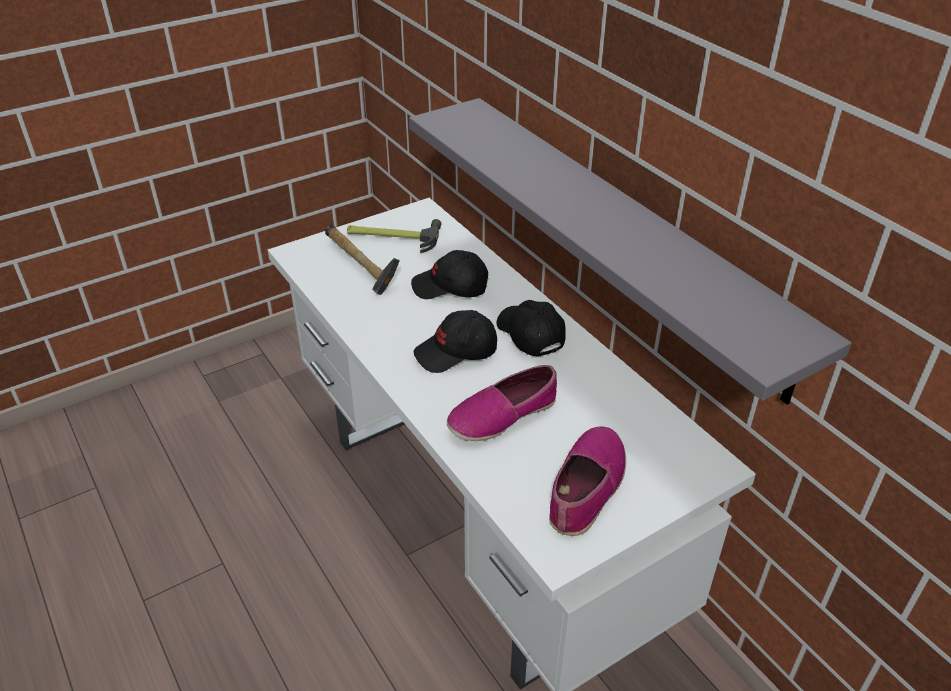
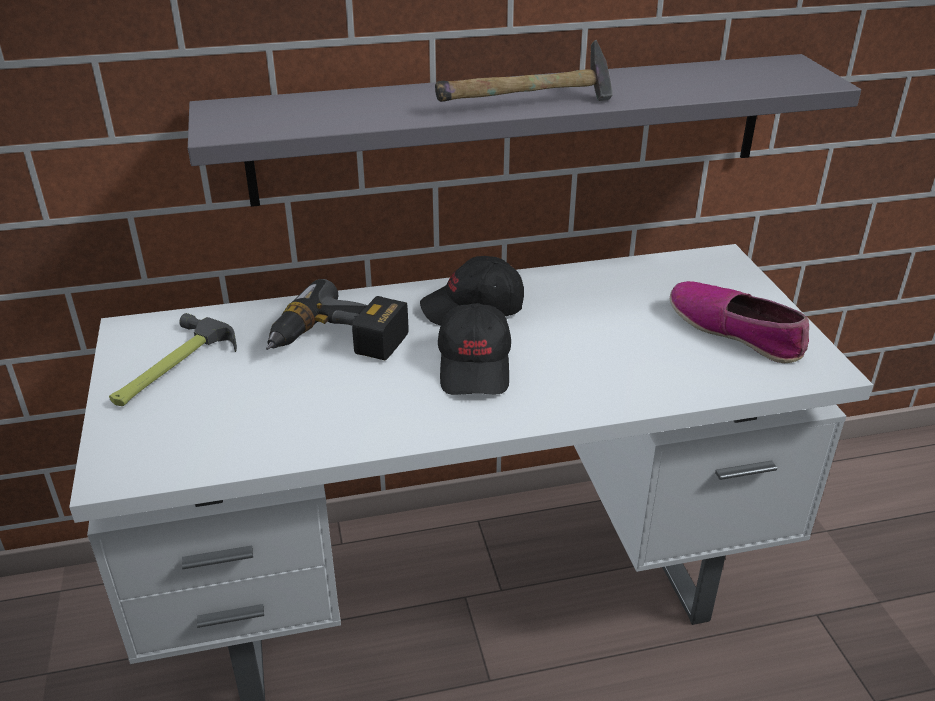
camera: 70 degrees left, 5 degrees down
(360, 267) = (221, 412): hammer -> hammer (529, 104)
(450, 287) = (337, 343): black cap -> power drill
(502, 415) = (606, 357): shoe -> none

